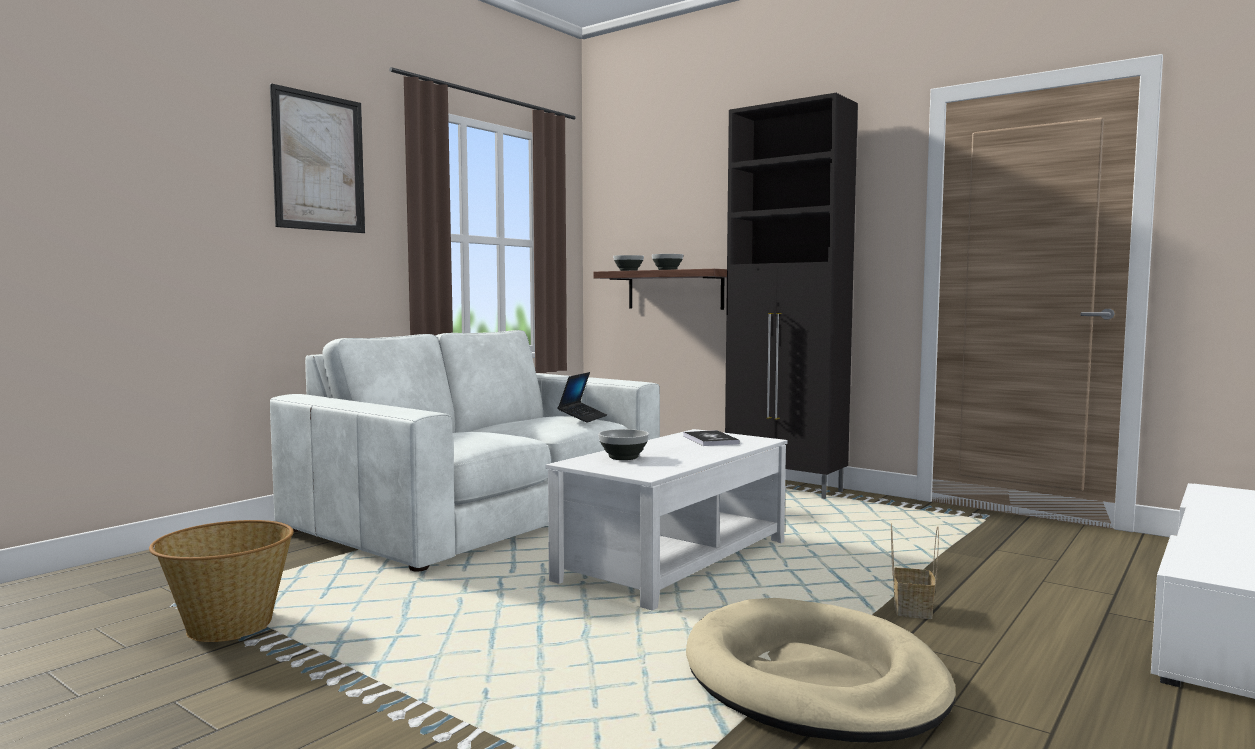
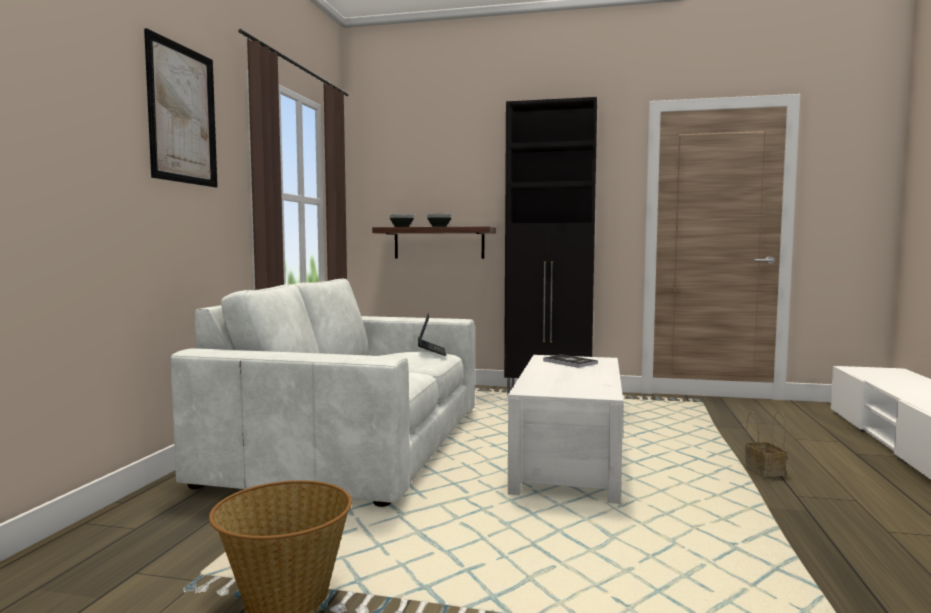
camera: 25 degrees left, 0 degrees up
(624, 457) = (551, 382): bowl -> none
(813, 679) = (795, 533): beige dog bed -> none

